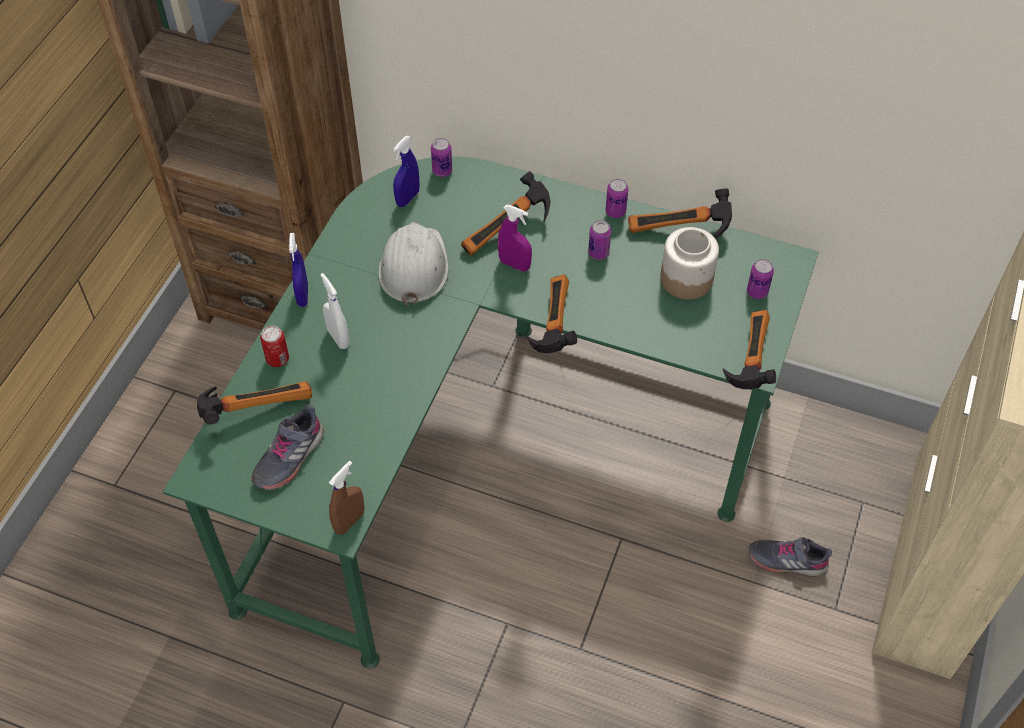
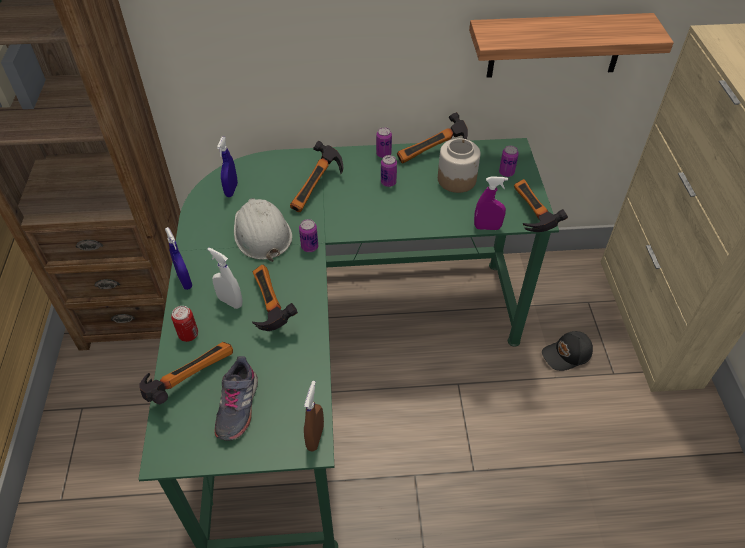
camera: 25 degrees left, 5 degrees down
(442, 171) = (247, 165): can -> can (309, 247)
(514, 264) = (334, 208): purple spray bottle -> purple spray bottle (487, 227)
(549, 324) = (383, 238): hammer -> hammer (266, 307)
(787, 560) = (567, 355): grey shoe -> black cap
(867, 150) = (556, 45): none -> shelf

